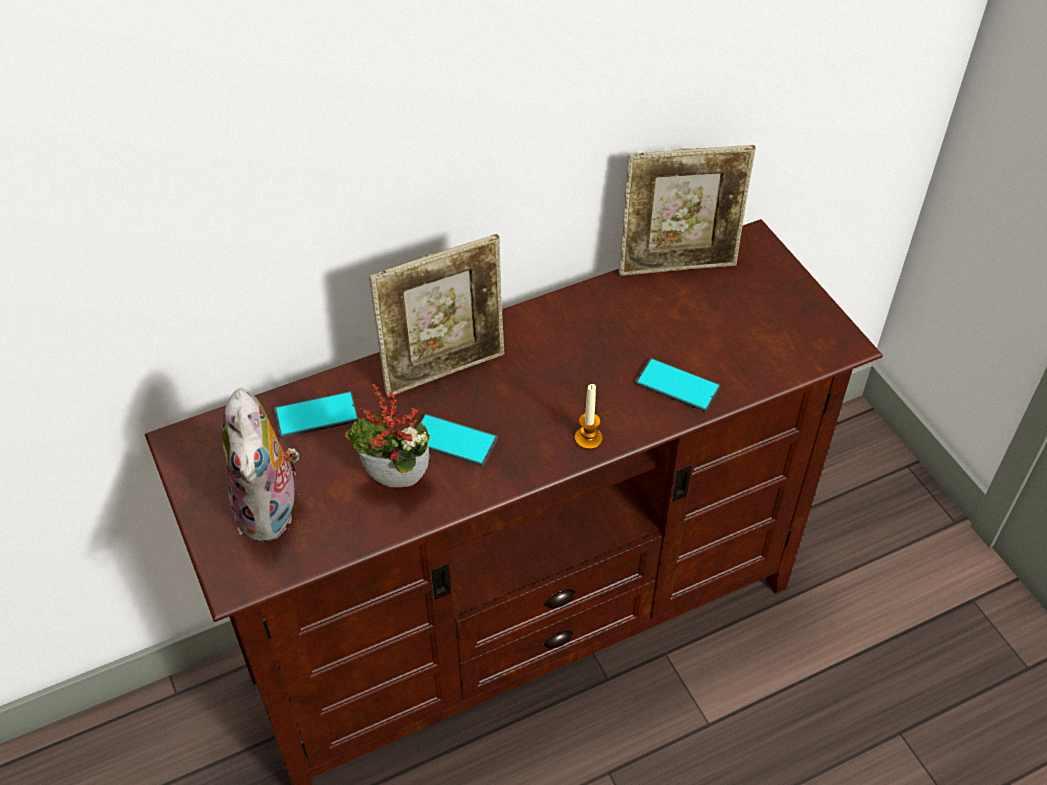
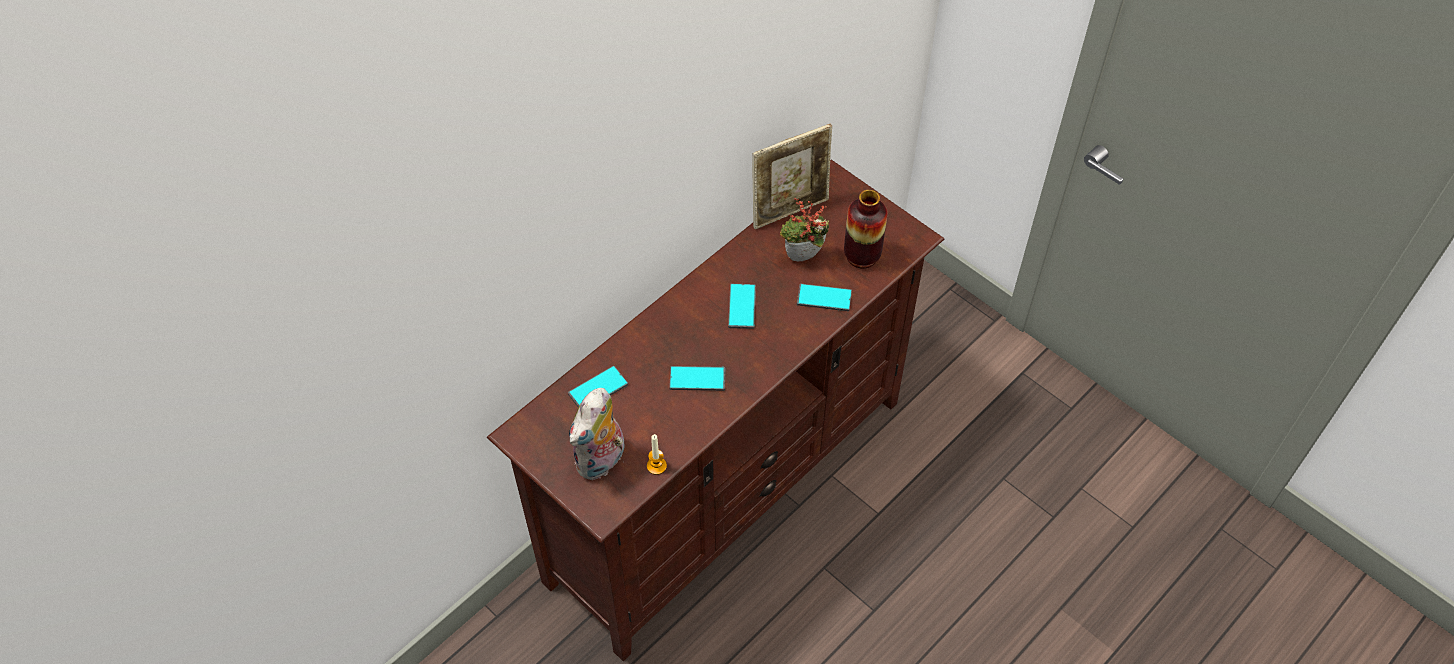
camera: 20 degrees left, 5 degrees up
(272, 510) = (602, 461): plush toy -> plush toy turned 60 degrees clockwise
(394, 485) = (673, 420): potted plant -> potted plant (803, 259)
(444, 370) = (668, 331): picture frame -> none
(558, 366) = (742, 306): none -> phone
(588, 438) = (782, 351): candle -> candle (656, 466)
(753, 346) = (862, 256): none -> vase

